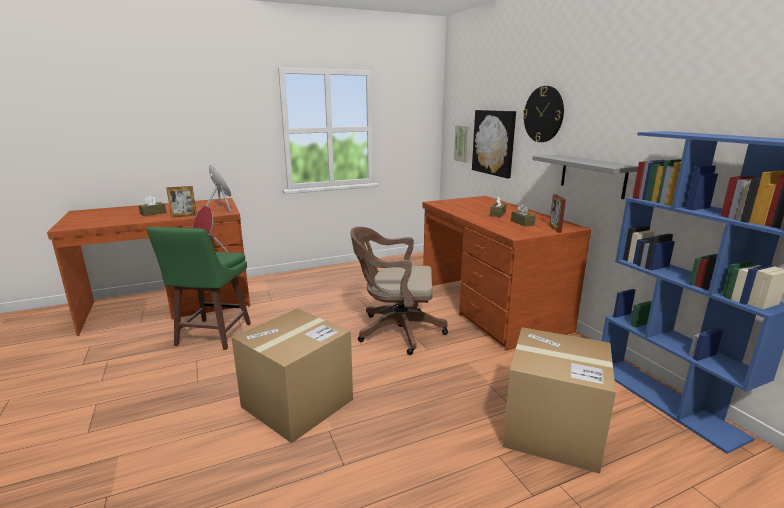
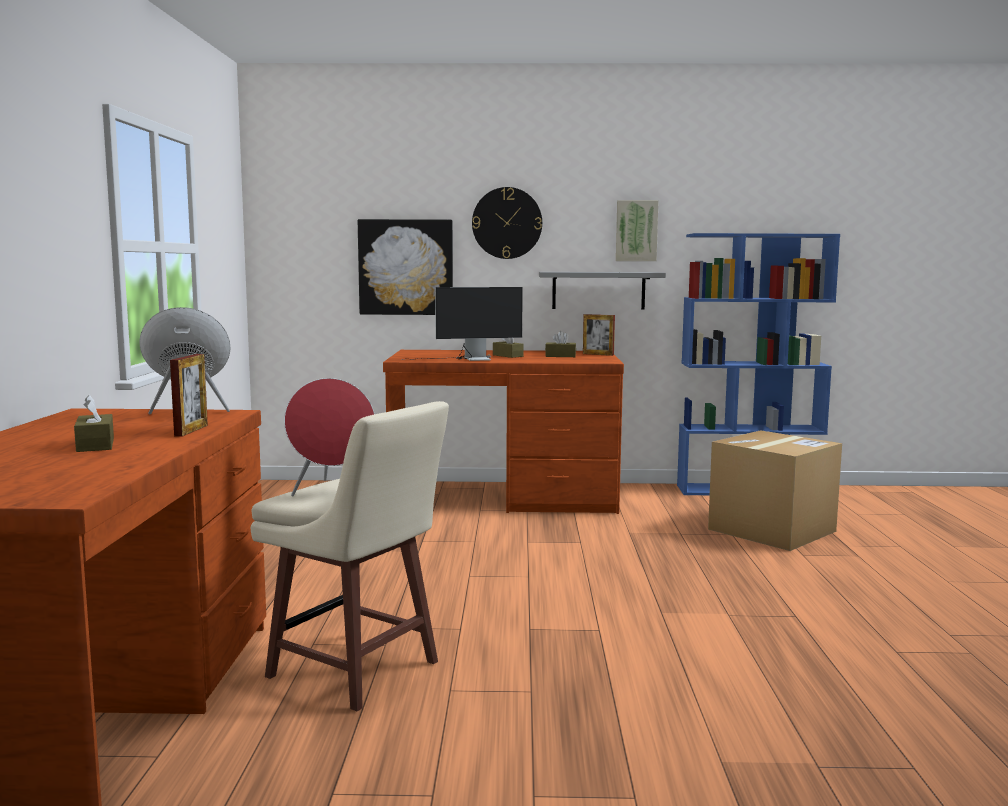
camera: 65 degrees left, 10 degrees down
(212, 335) = (356, 671): green stool -> beige stool
(297, 403) = (655, 625): cardboard box -> none
(395, 331) = (511, 548): brown office chair -> none
(462, 210) = (468, 359): none -> monitor
(463, 143) = (322, 275): picture -> picture (636, 231)

